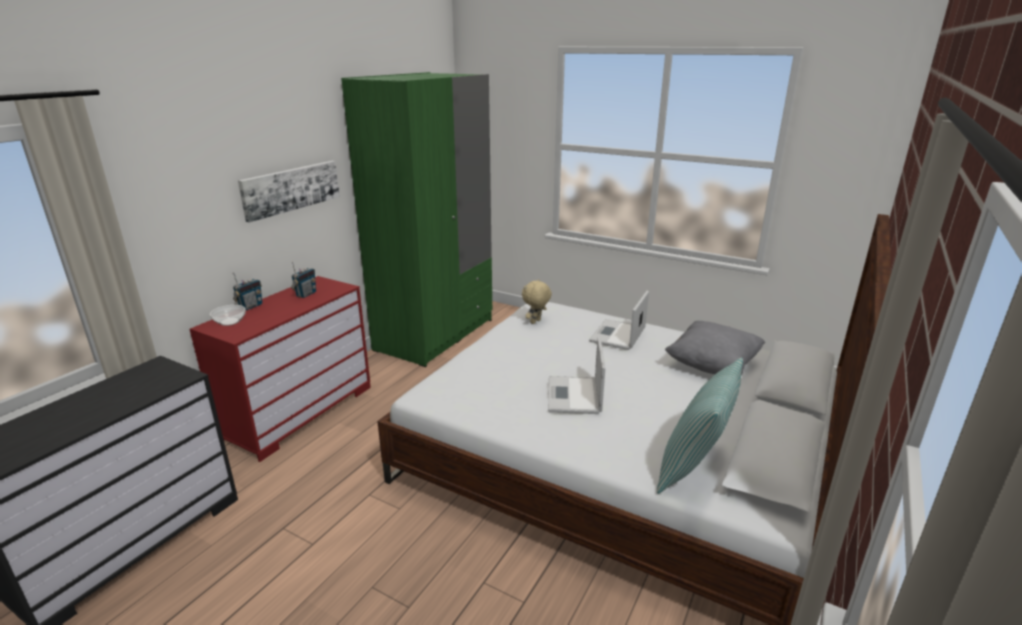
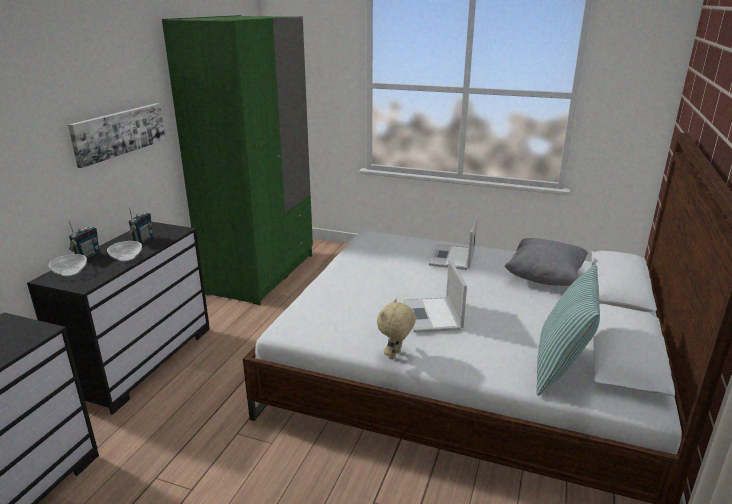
camera: 10 degrees left, 0 degrees up
(285, 311) = (127, 258): none -> bowl
(299, 412) = (141, 360): red dresser -> black dresser
(536, 322) = (372, 251): beige plush toy -> beige plush toy (395, 355)

